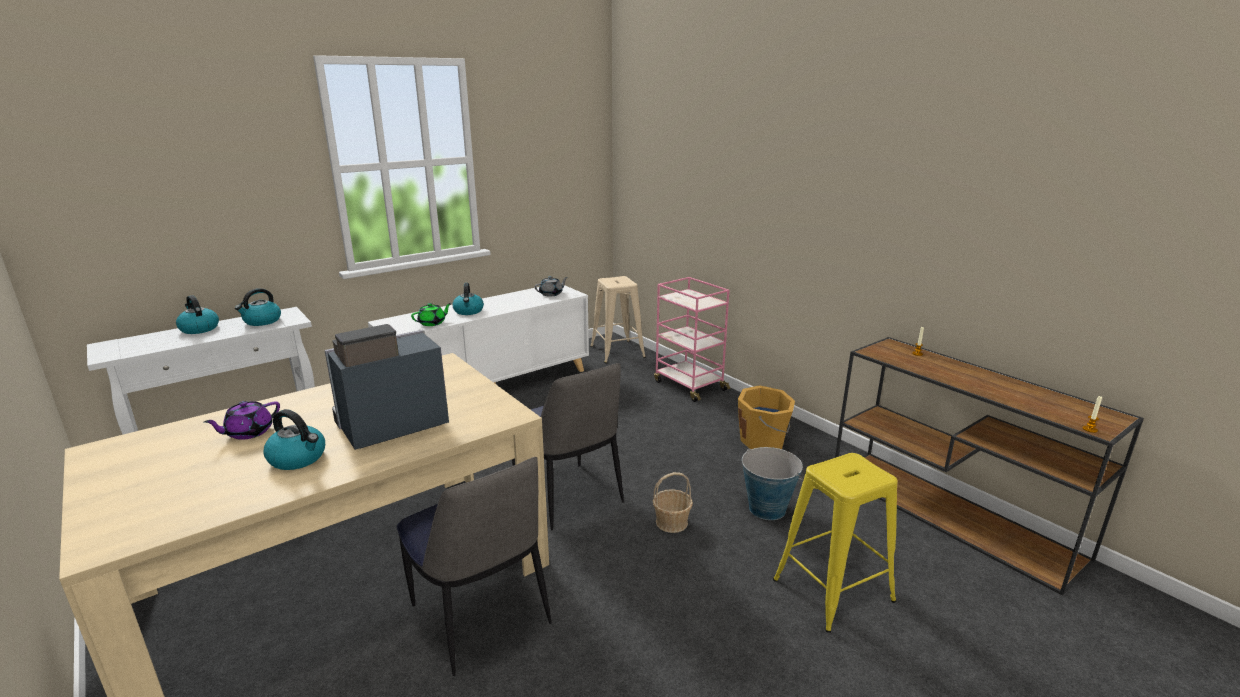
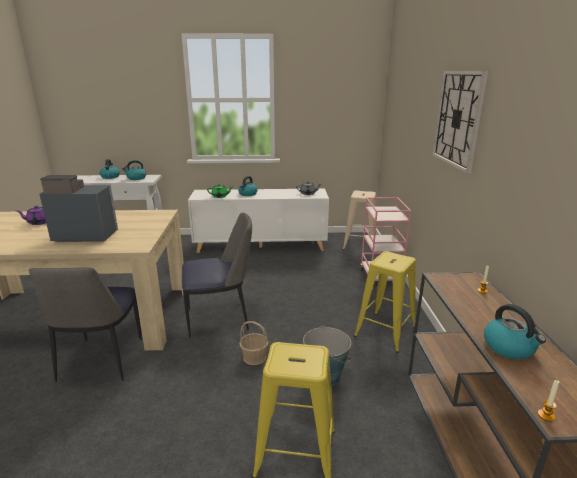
camera: 35 degrees right, 0 degrees up
(298, 458) = (31, 238): kettle -> kettle (509, 347)
(569, 497) = (220, 318): chair -> chair turned 105 degrees counterclockwise
(763, 440) = (385, 331): orange bucket -> yellow stool
(809, 175) = (458, 119): none -> wall clock

